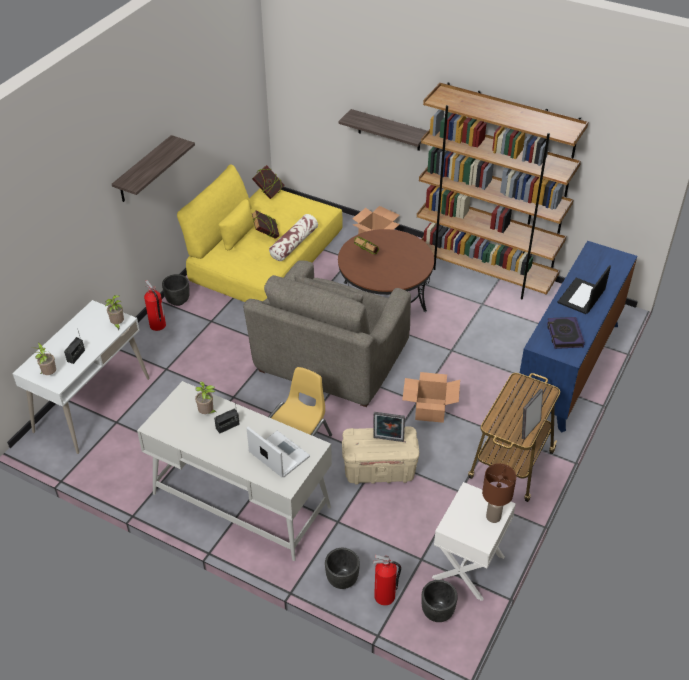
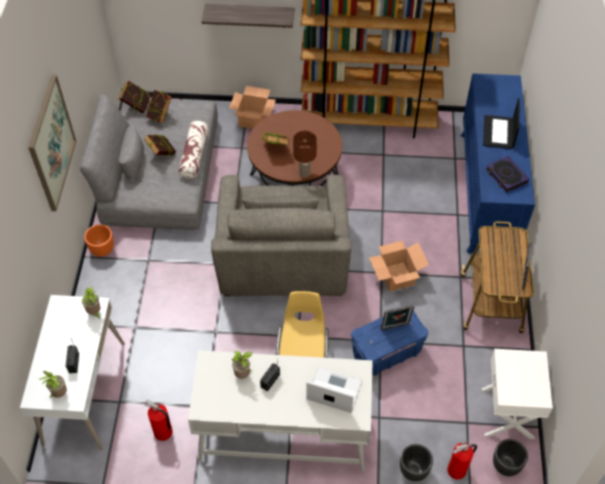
camera: 25 degrees left, 10 degrees up
(144, 170) = (51, 143): shelf -> picture
(157, 326) = (98, 284): fire extinguisher -> fire extinguisher (163, 432)
(178, 300) = (102, 249): black planter -> orange planter
(266, 256) = (160, 171): yellow sofa -> grey sofa
(284, 206) = (160, 116): none -> book
(379, 470) = (386, 353): beige storage box -> blue storage box
(493, 516) = (536, 371): brown table lamp -> brown table lamp (304, 173)

